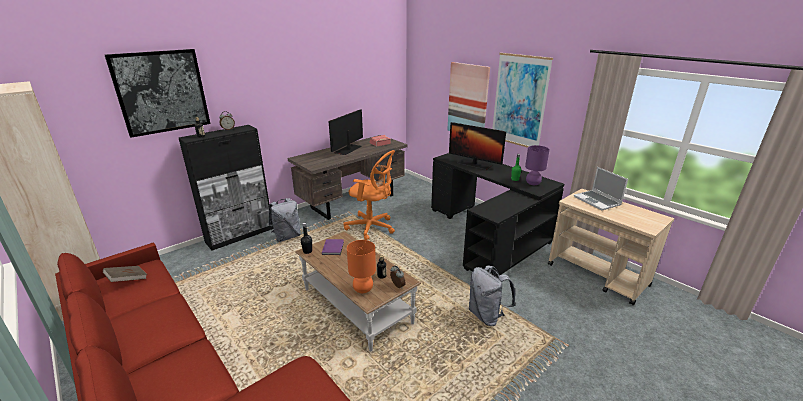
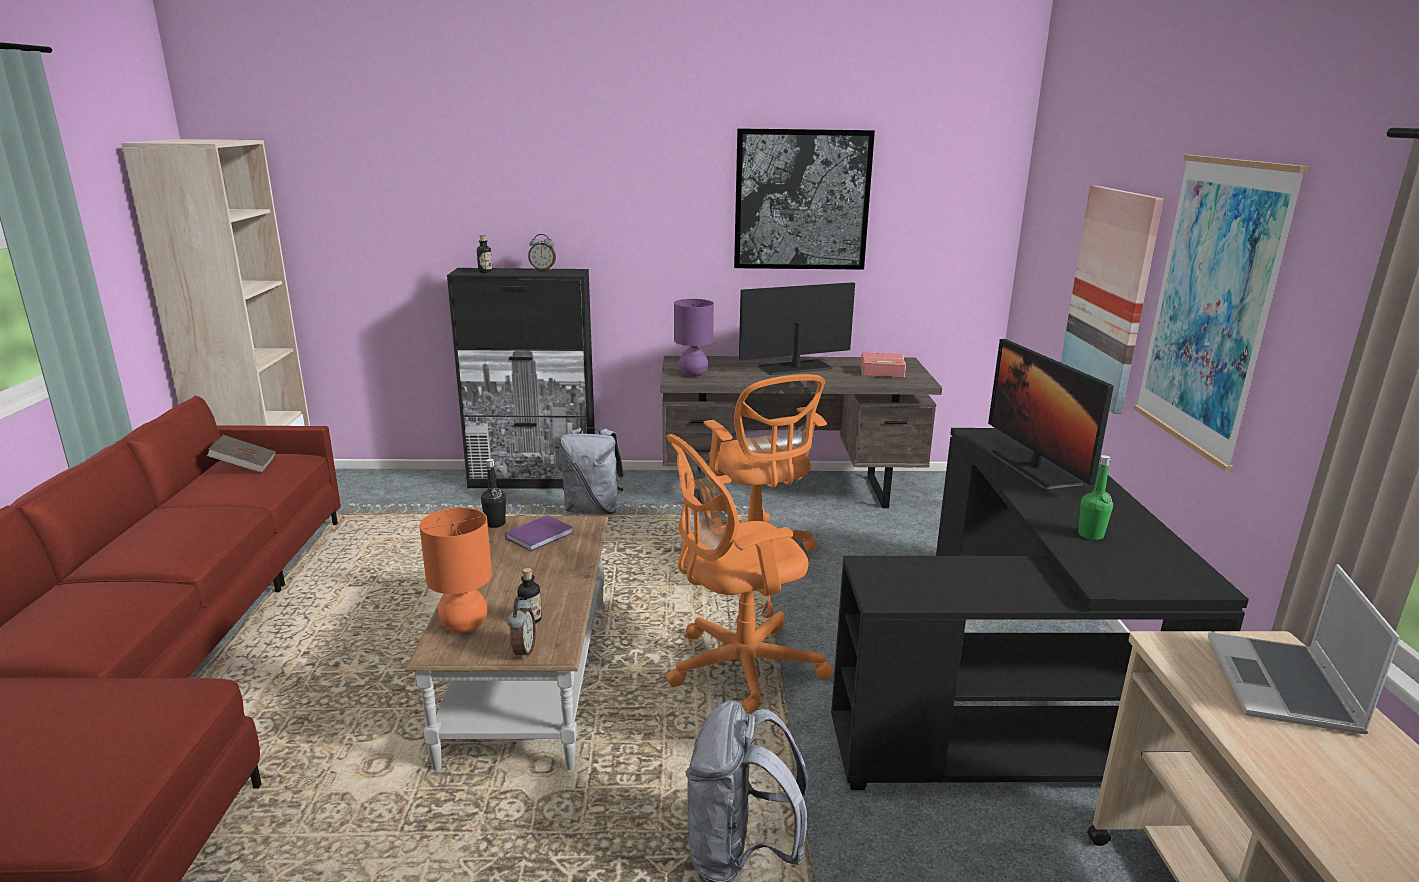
camera: 40 degrees right, 5 degrees down
(162, 92) = (446, 183): picture -> picture (802, 200)
(417, 267) = (737, 668): none -> orange office chair
(533, 183) = (1130, 563): purple table lamp -> purple table lamp (693, 374)

